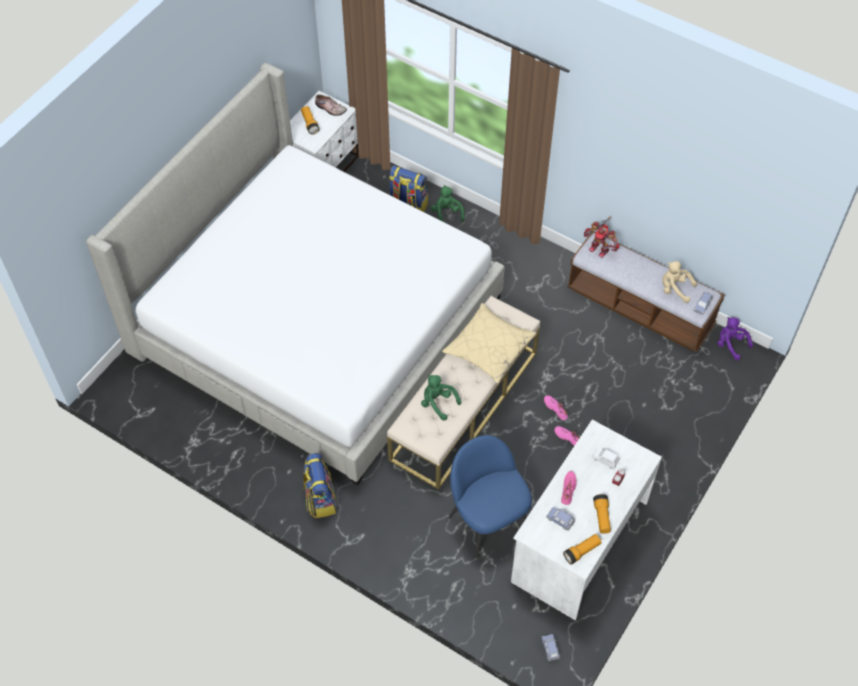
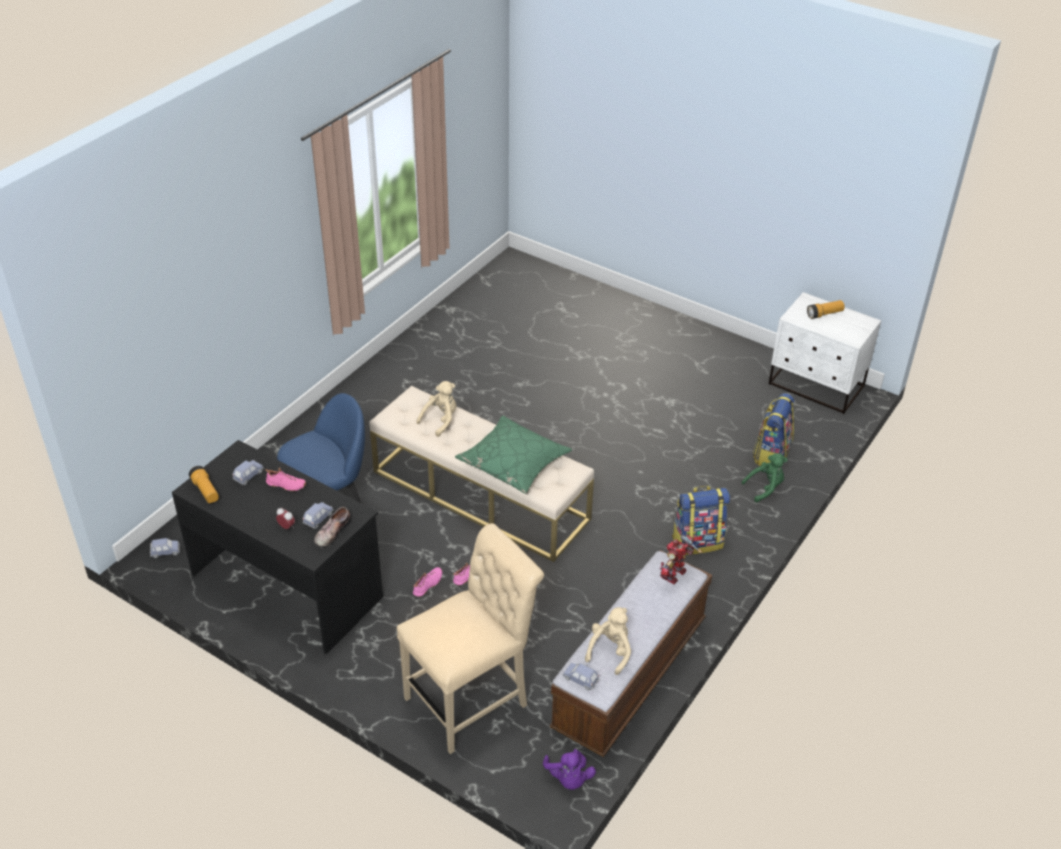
camera: 90 degrees right, 15 degrees down
(316, 324) = (591, 383): bed -> none
(320, 499) = (376, 388): backpack -> backpack (697, 542)
(330, 109) = (853, 328): shoe -> shoe (331, 532)
(438, 403) = (440, 420): green plush toy -> beige plush toy
(489, 348) = (513, 462): beige pillow -> green pillow
(578, 541) = (288, 585): white desk -> black desk
(602, 517) = (244, 510): flashlight -> none
(605, 460) = (318, 519): white toy car -> blue toy car
(674, 402) = (472, 699): none -> beige chair
(730, 344) = (568, 778): purple plush toy -> purple plush toy turned 120 degrees clockwise

